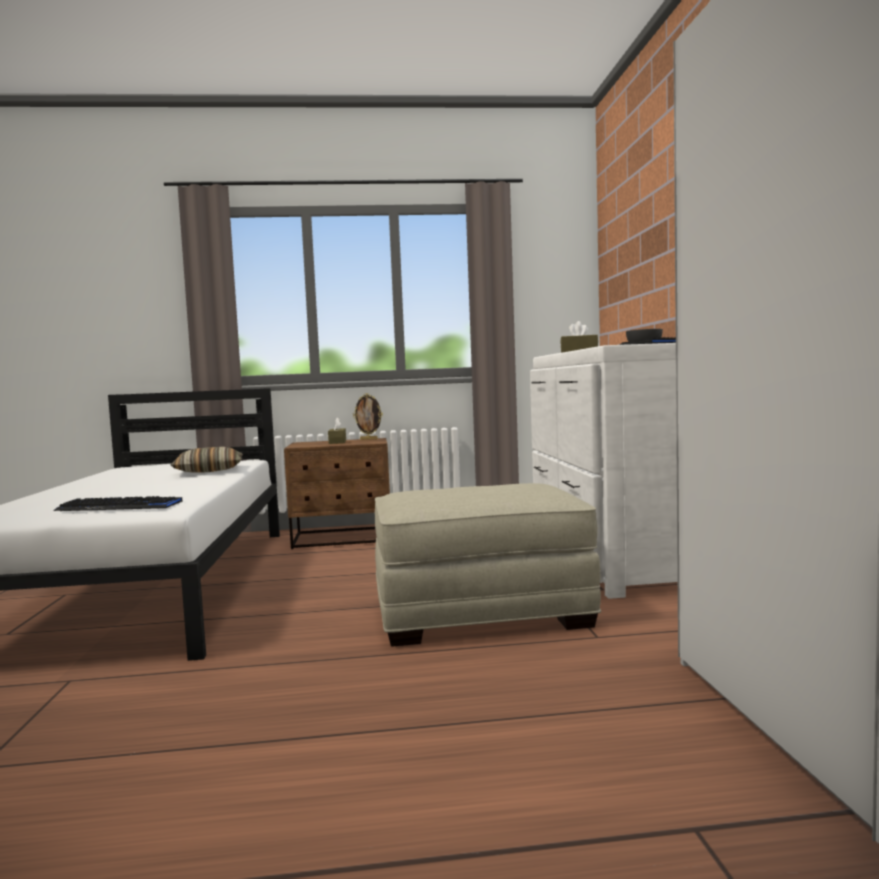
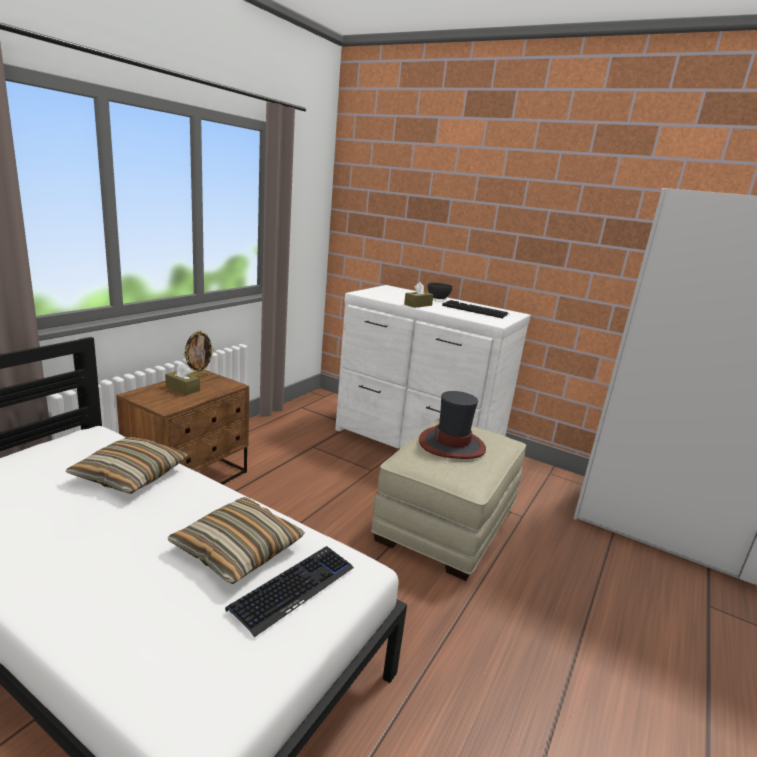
camera: 55 degrees left, 15 degrees up
(153, 495) = (238, 550): none -> pillow
(474, 489) = (452, 444): none -> hat

